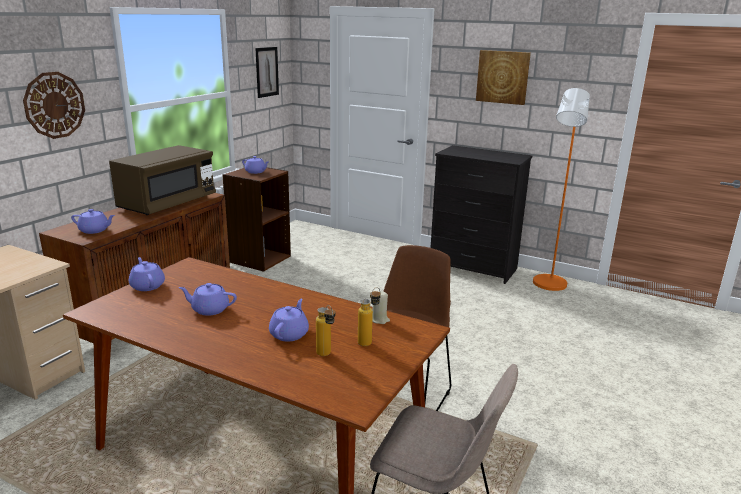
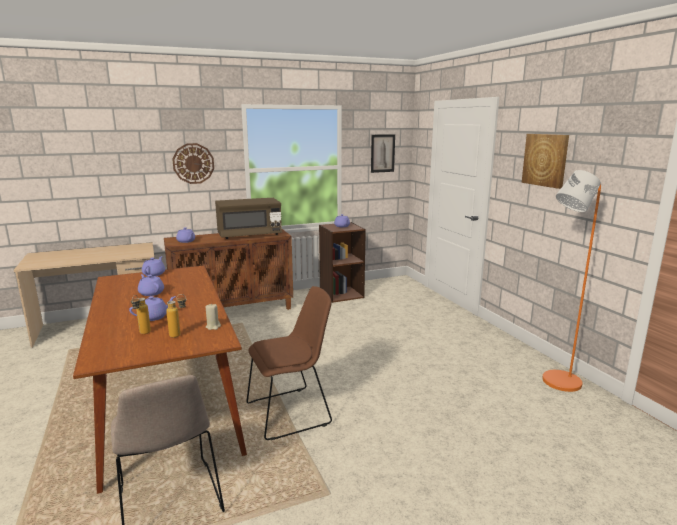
camera: 40 degrees right, 5 degrees down
(473, 268) = (500, 346): black dresser -> none

